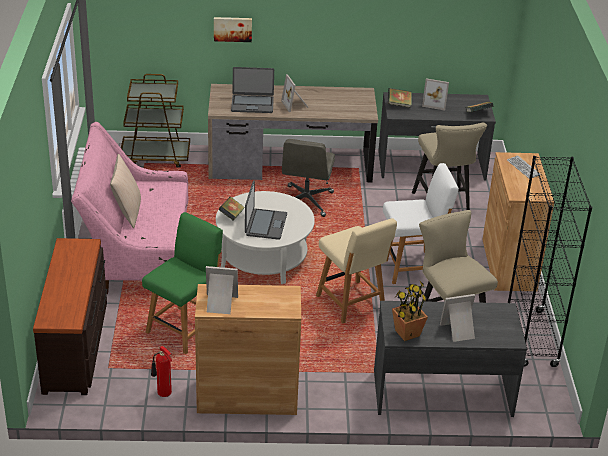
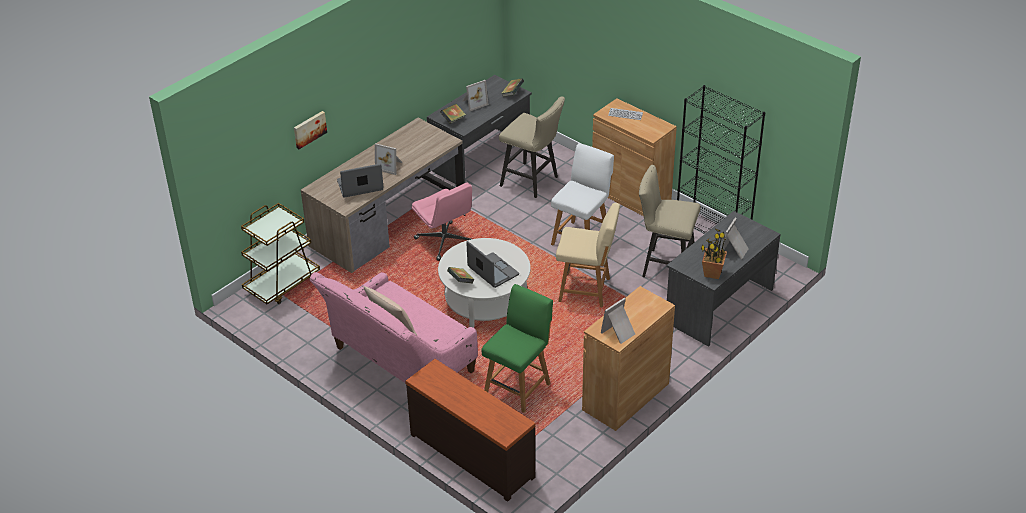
camera: 45 degrees left, 5 degrees up
(163, 393) = (577, 436): fire extinguisher -> none
(184, 329) = (518, 387): green chair -> green chair turned 45 degrees clockwise
(252, 104) = (360, 186): laptop -> laptop turned 150 degrees counterclockwise
(306, 202) = (445, 242): grey office chair -> pink office chair

